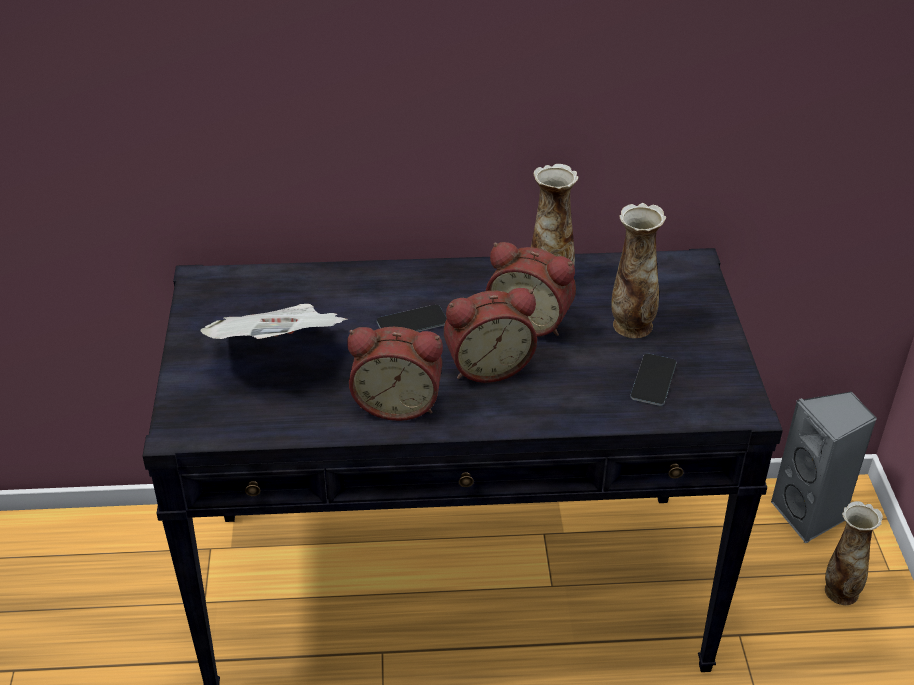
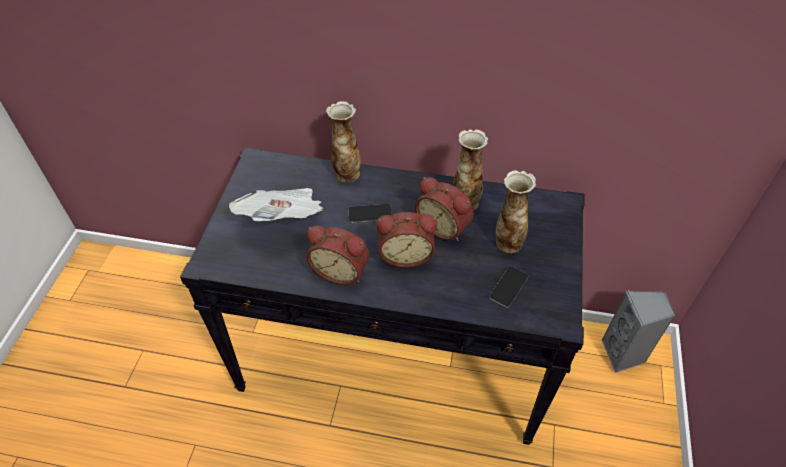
camera: 15 degrees right, 10 degrees up
(840, 591) = (627, 410): vase -> vase (347, 173)

